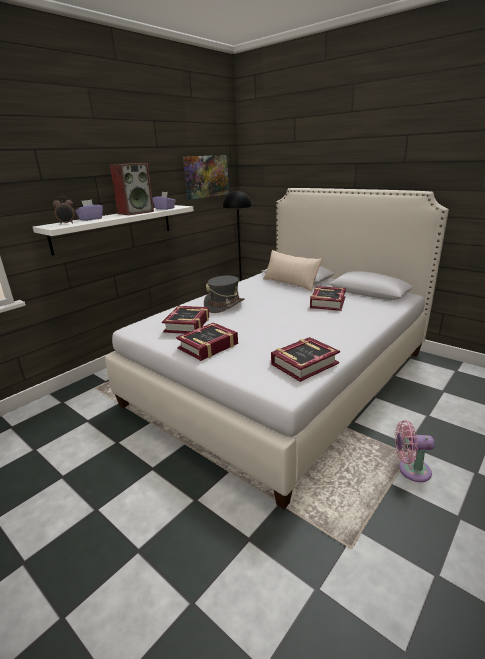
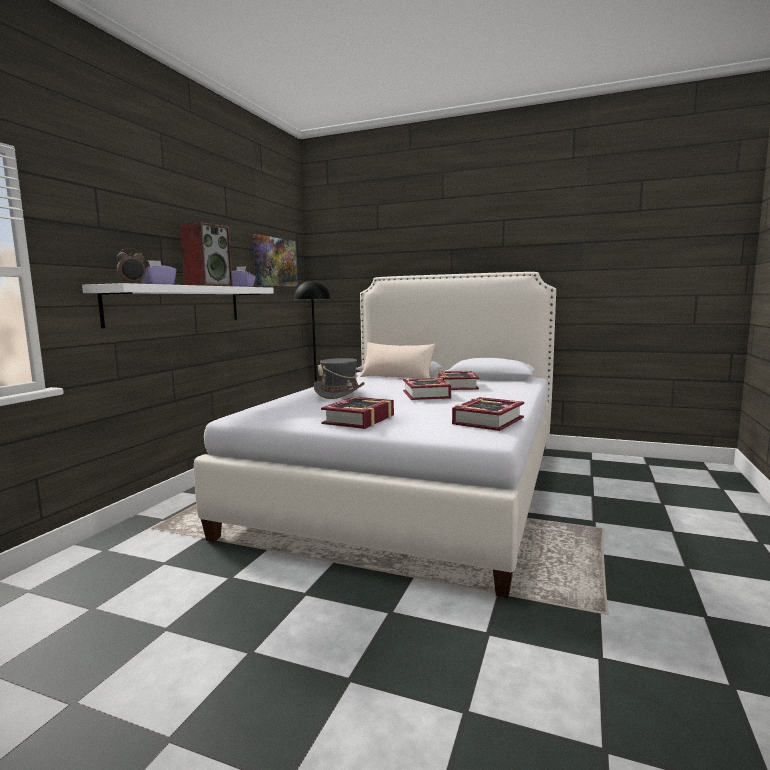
camera: 20 degrees left, 15 degrees down
(187, 324) = (312, 407): book -> book (426, 395)
(410, 470) = (612, 540): pink fan -> none

